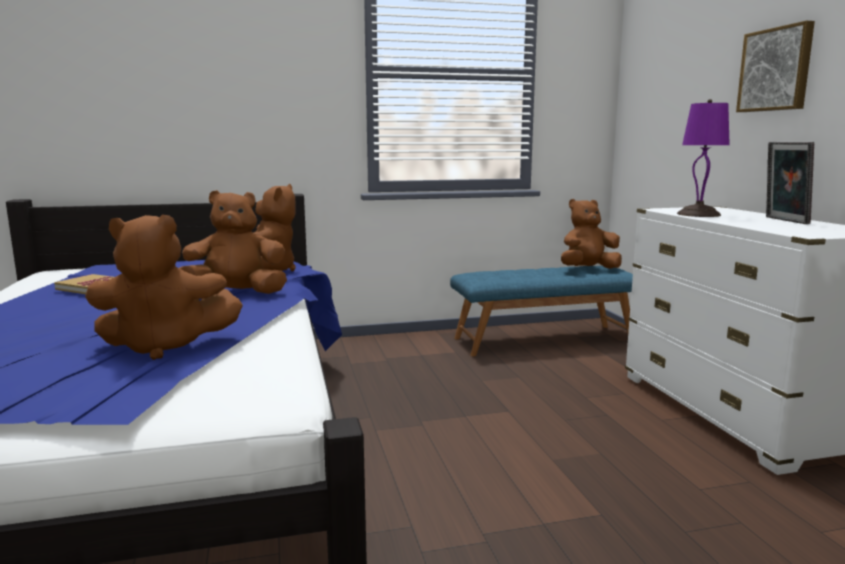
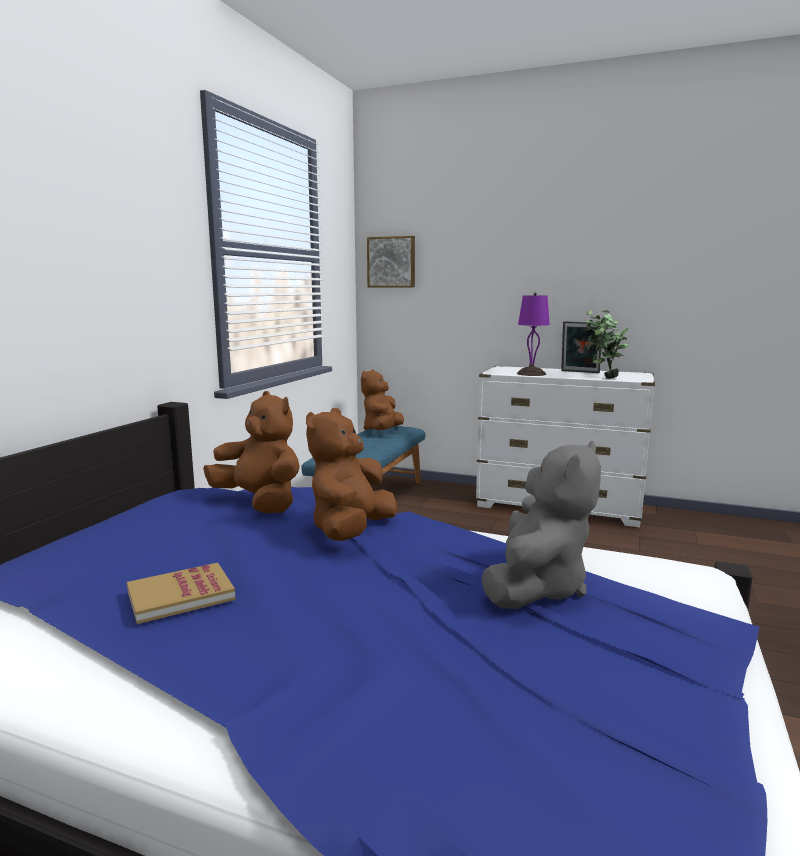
camera: 55 degrees left, 0 degrees up
(165, 347) = (536, 587): brown plush toy -> grey plush toy
(763, 227) = (602, 378): none -> potted plant
(776, 70) = (539, 271): picture -> picture (391, 262)

